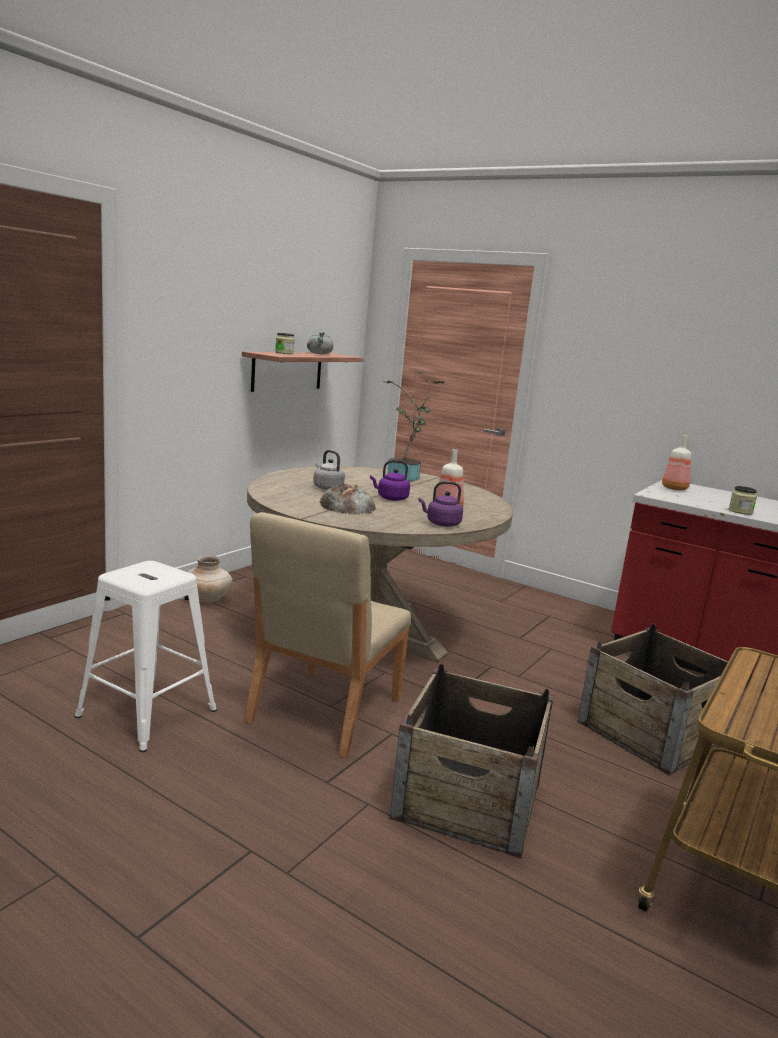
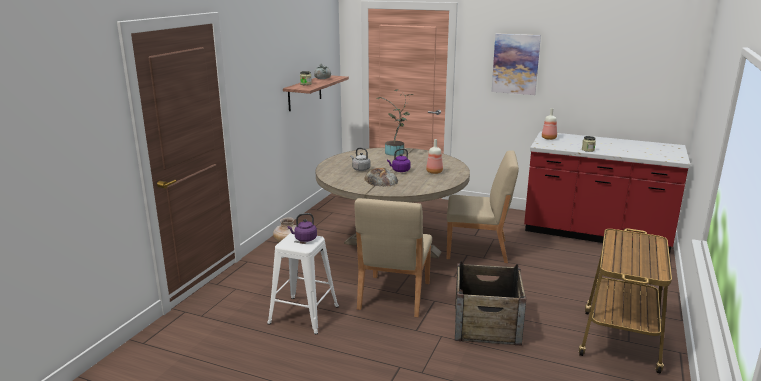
camera: 10 degrees left, 5 degrees up
(441, 524) = (438, 184): purple kettle -> purple kettle (304, 239)
(515, 661) = (478, 249): none -> beige chair
(634, 360) = (515, 64): none -> picture
(651, 732) = (560, 275): crate -> none

